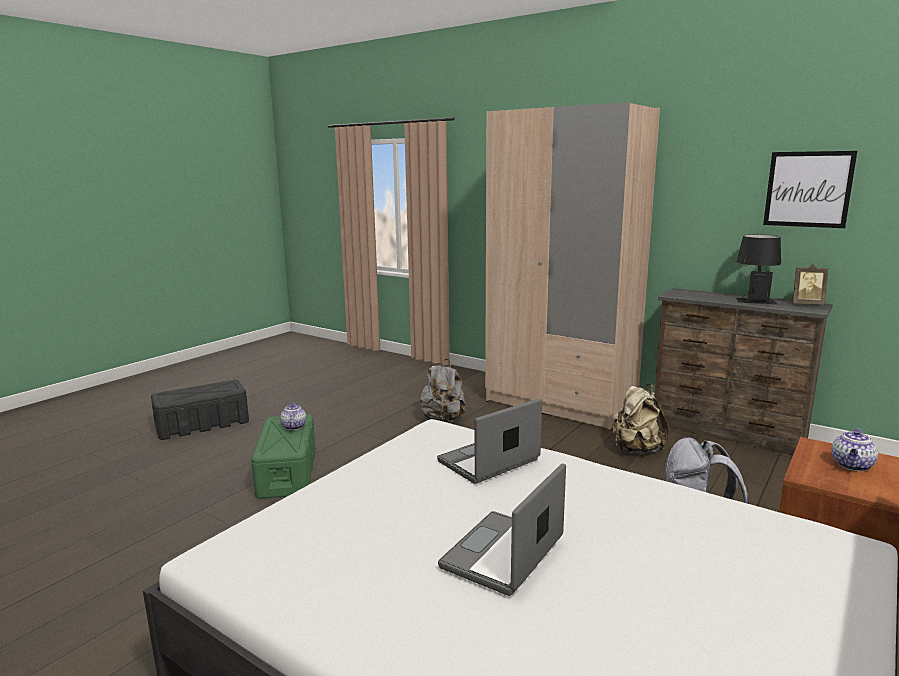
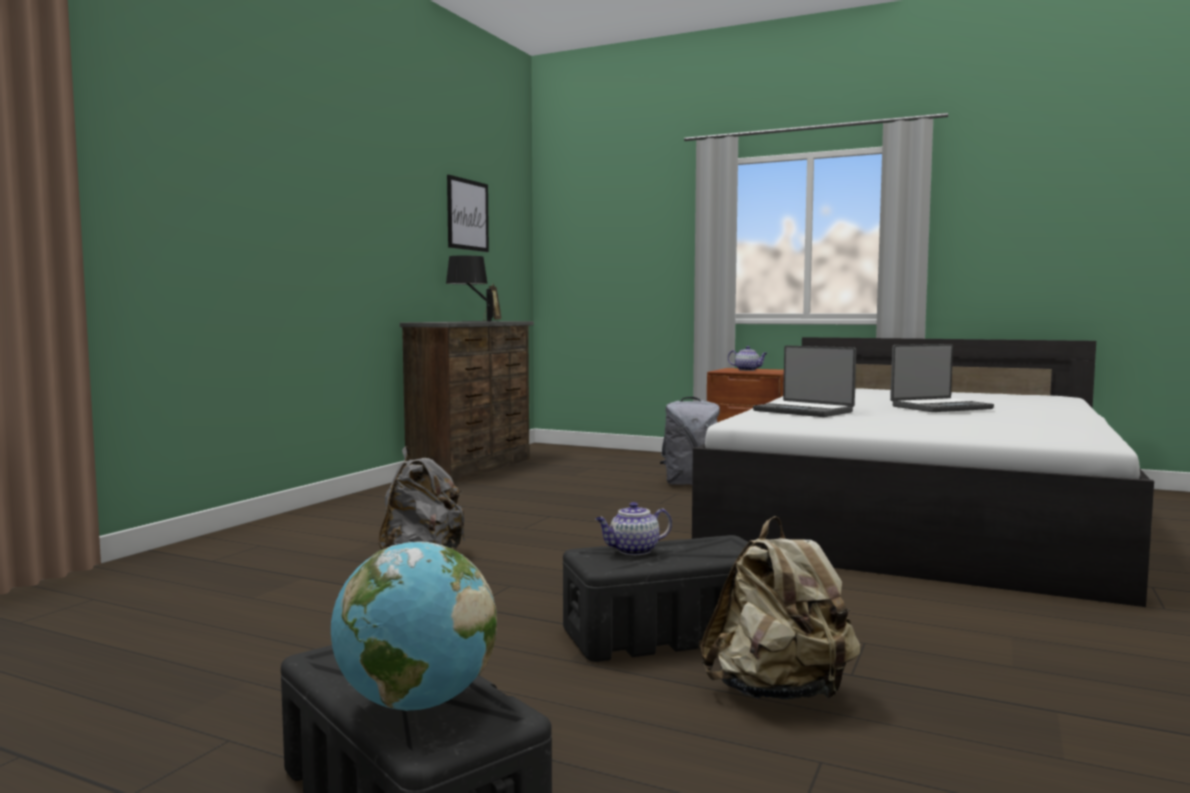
camera: 100 degrees left, 10 degrees down
(184, 392) = (415, 703): none -> globe
(287, 472) = (667, 634): green storage box -> black storage box
(504, 554) = (939, 407): laptop -> laptop turned 45 degrees counterclockwise
(560, 403) = (365, 510): beige wardrobe -> none
(636, 450) = (522, 490): beige backpack -> beige backpack (779, 693)

